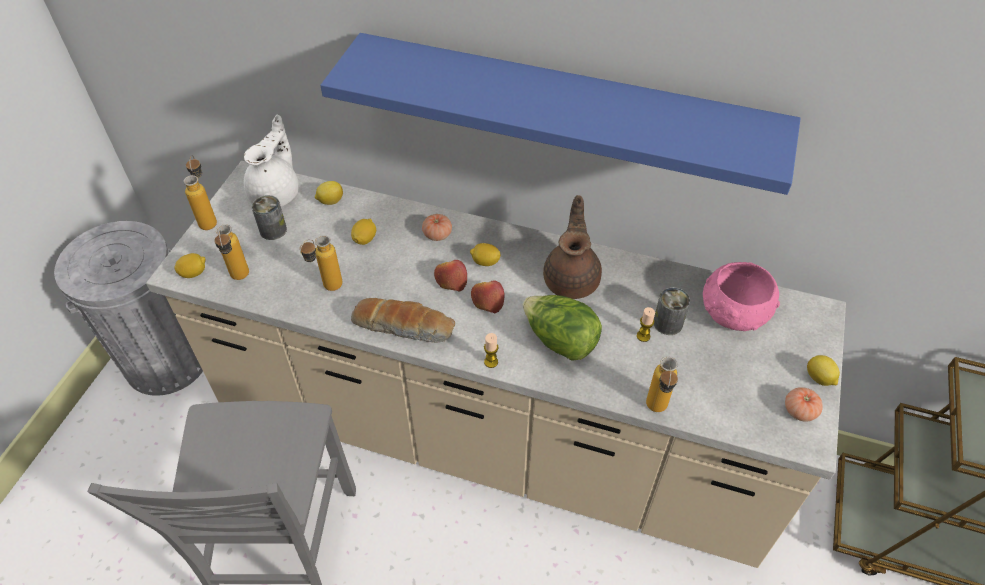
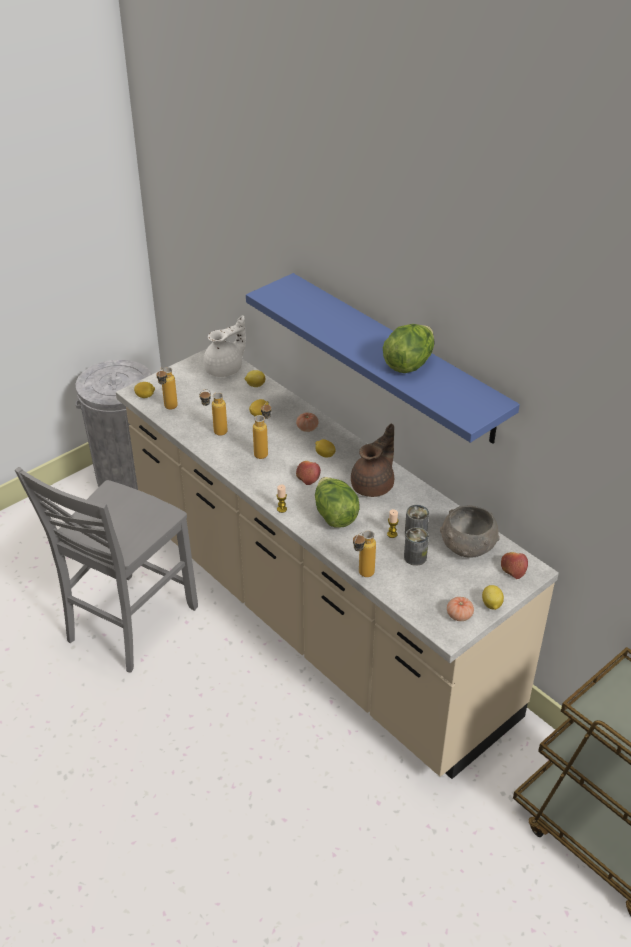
camera: 30 degrees right, 10 degrees down
(209, 219) = (175, 369): bottle -> bottle (264, 451)
(273, 230) = (208, 389): can -> can (415, 557)
(404, 326) = (245, 470): bread -> none
(451, 280) = (294, 456): apple -> apple (513, 568)
(624, 111) = (409, 364): none -> lettuce
(733, 313) = (467, 546): pink bowl -> grey bowl

